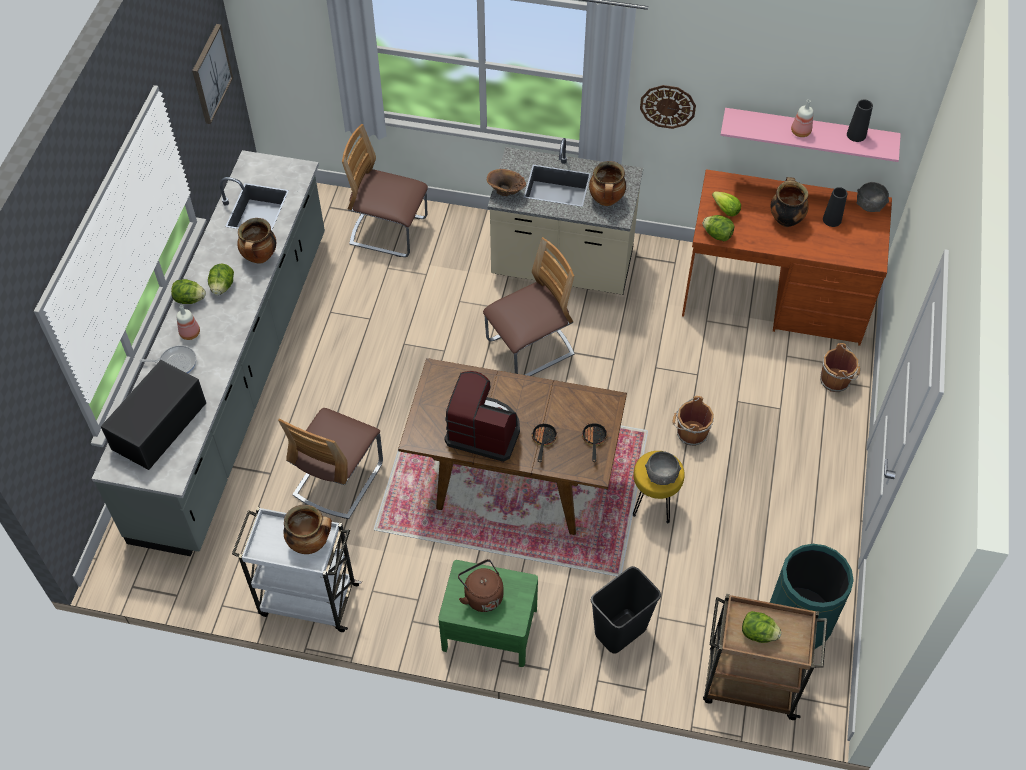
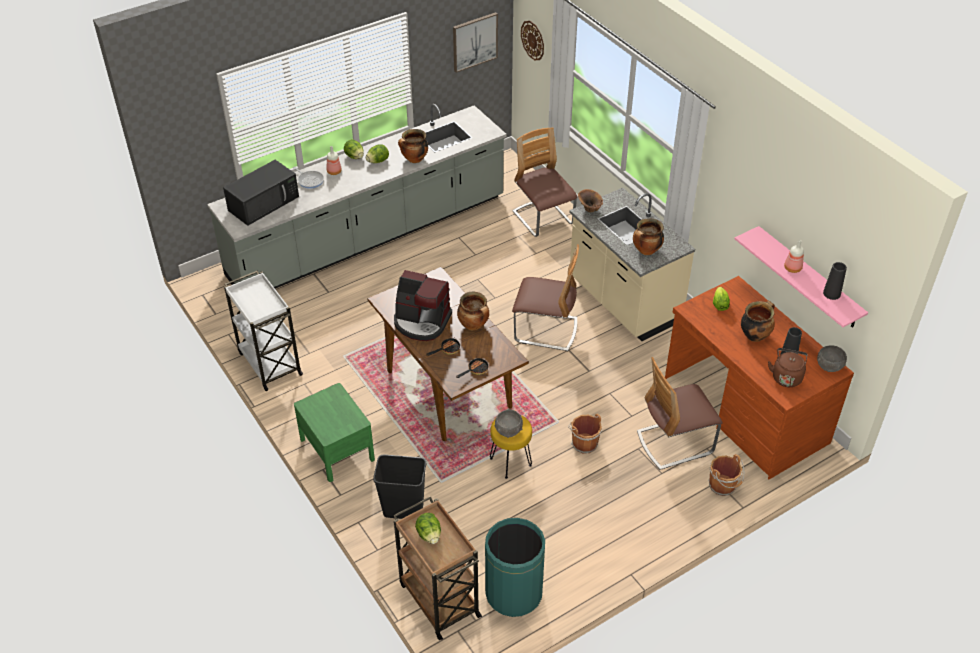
camera: 45 degrees right, 10 degrees down
(158, 427) = (264, 203): black microwave -> black microwave turned 150 degrees clockwise
(310, 543) = (266, 307): cooking pot -> cooking pot (474, 325)
(338, 479) = (357, 319): chair -> chair (674, 442)
(482, 595) = (330, 409): brown kettle -> brown kettle (786, 376)
(484, 431) = (422, 322): coffee machine -> coffee machine turned 135 degrees clockwise
(667, 106) = (725, 206): wall clock -> wall clock (533, 40)
(717, 235) = (694, 314): lettuce -> none

